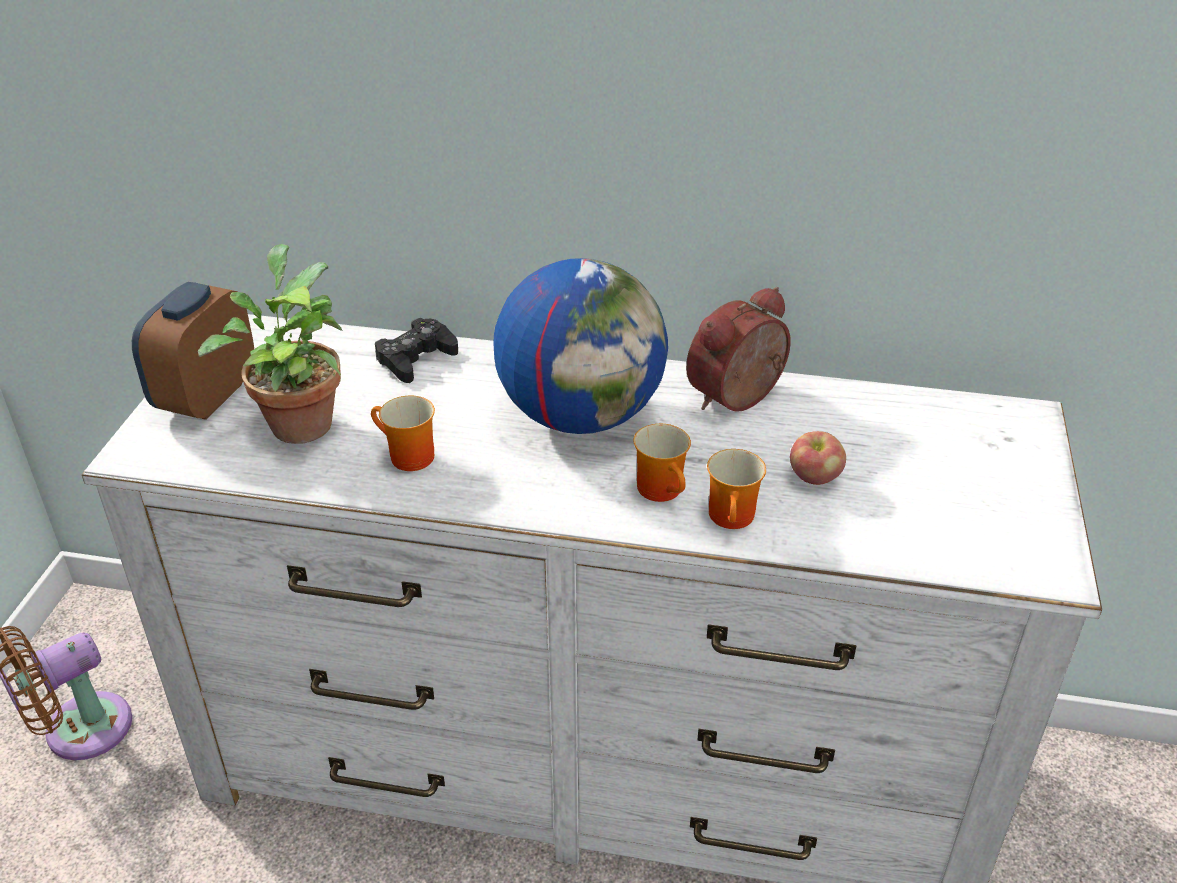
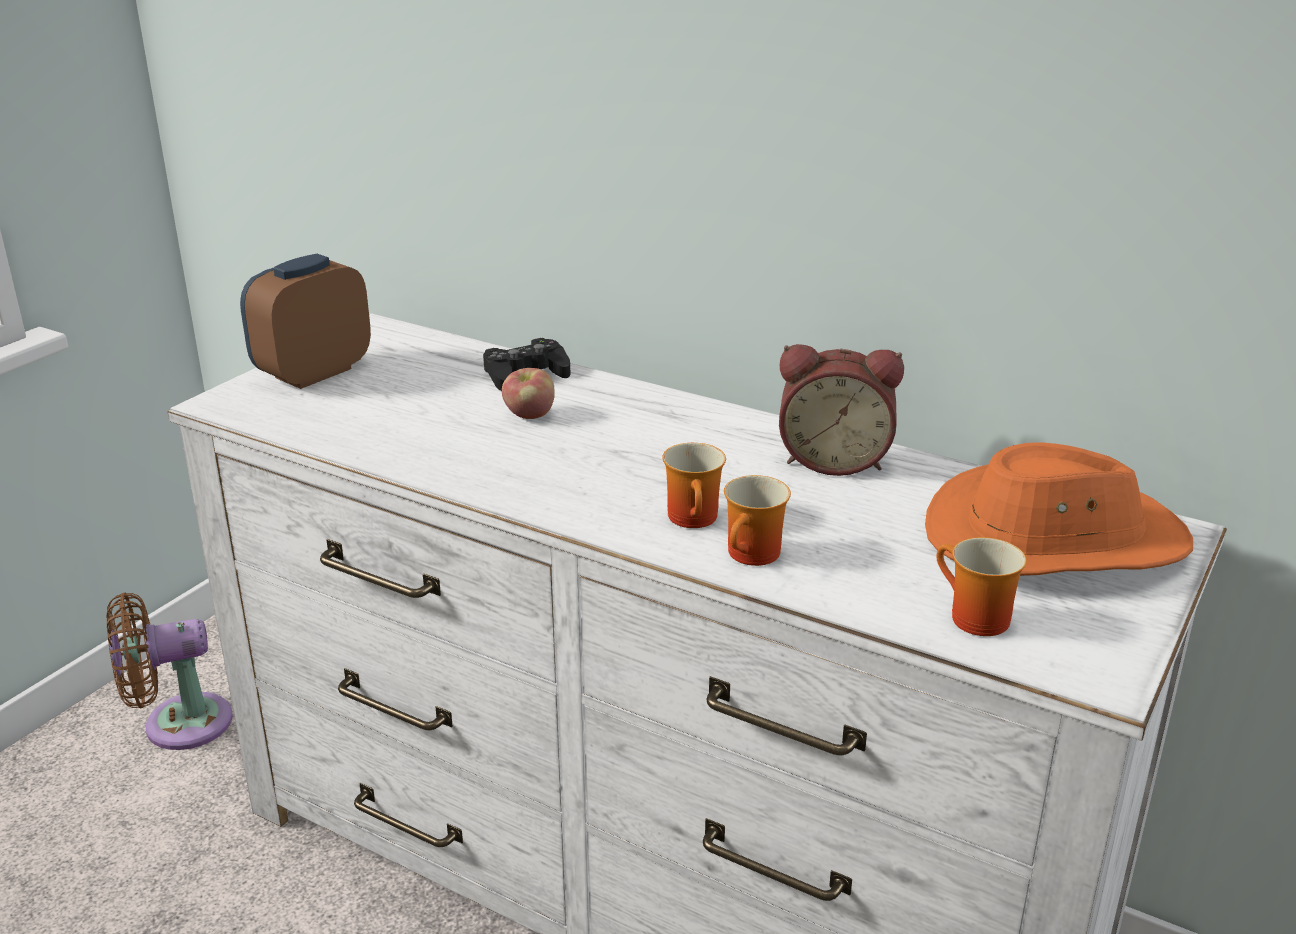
camera: 20 degrees right, 10 degrees down
(298, 421) = (380, 403): potted plant -> none
(406, 458) = (457, 447): mug -> mug (971, 618)
(581, 415) = (655, 444): globe -> none
(739, 400) = (834, 460): alarm clock -> alarm clock turned 150 degrees counterclockwise
(814, 477) = (870, 539): apple -> apple (530, 415)
(949, 444) = (1053, 538): none -> orange hat

